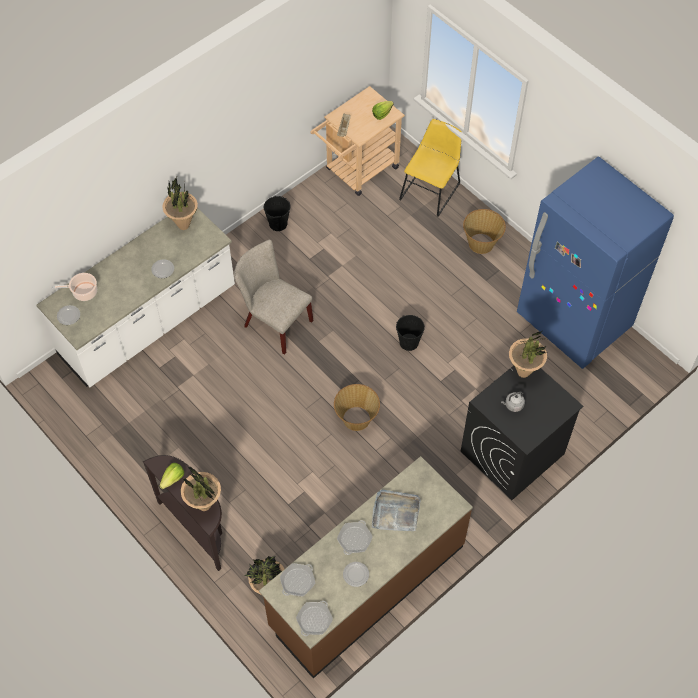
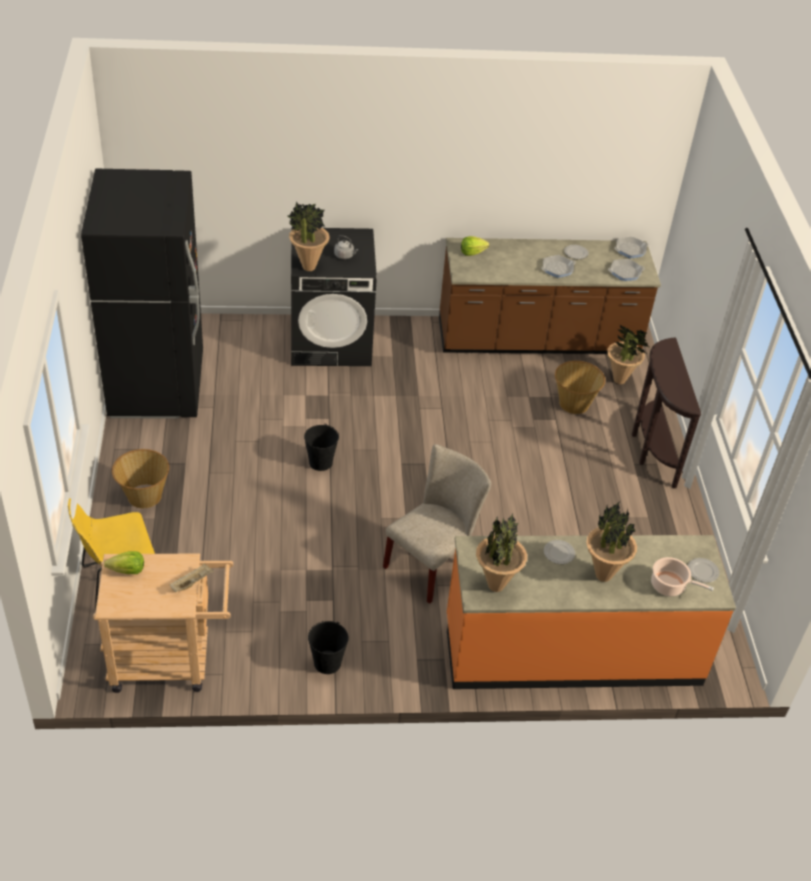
camera: 145 degrees left, 15 degrees down
(148, 322) = (572, 651): white counter -> orange counter
(173, 479) = (681, 386): lettuce -> lettuce (472, 252)
(204, 505) = (664, 355): potted plant -> potted plant (603, 575)
(274, 322) = (433, 563): beige chair -> beige chair turned 120 degrees counterclockwise
(356, 419) = (435, 438): basket -> basket (574, 403)
(395, 512) = (509, 265): grey tray -> none
(573, 321) = (157, 385): blue fridge -> black fridge

